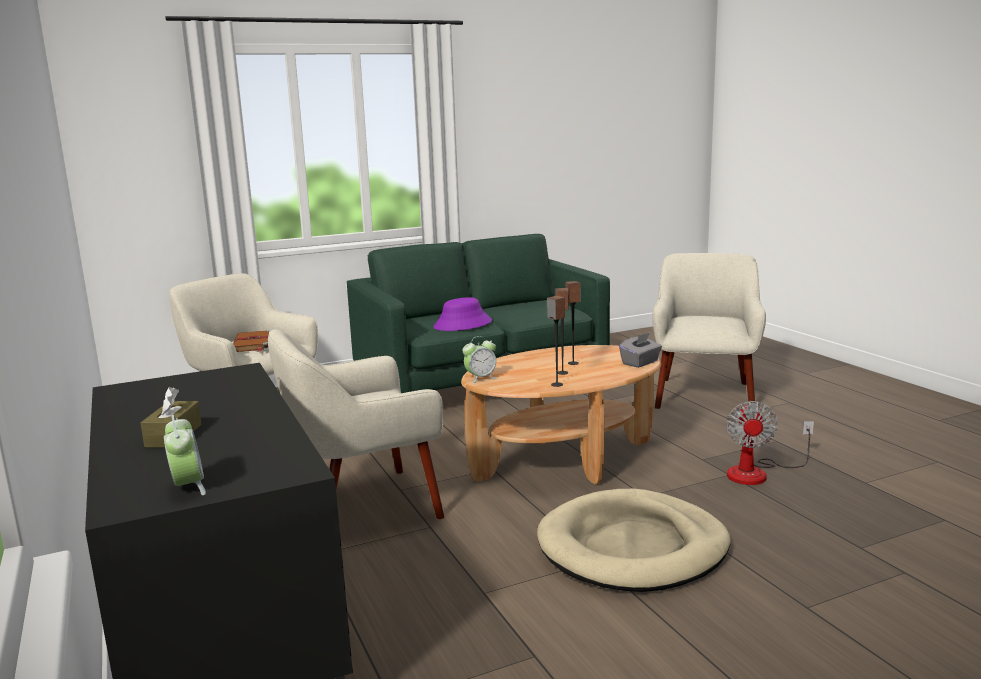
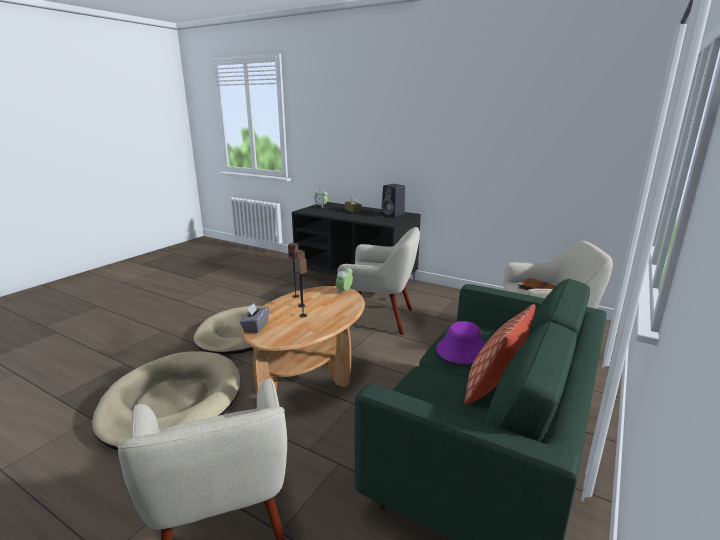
camera: 145 degrees right, 5 degrees up
(149, 395) = (393, 214): none -> black speaker
(362, 506) = (379, 318): beige armchair -> beige armchair turned 75 degrees clockwise
(486, 310) = (494, 388): none -> pillow
(757, 473) = (172, 403): fan -> beige dog bed

